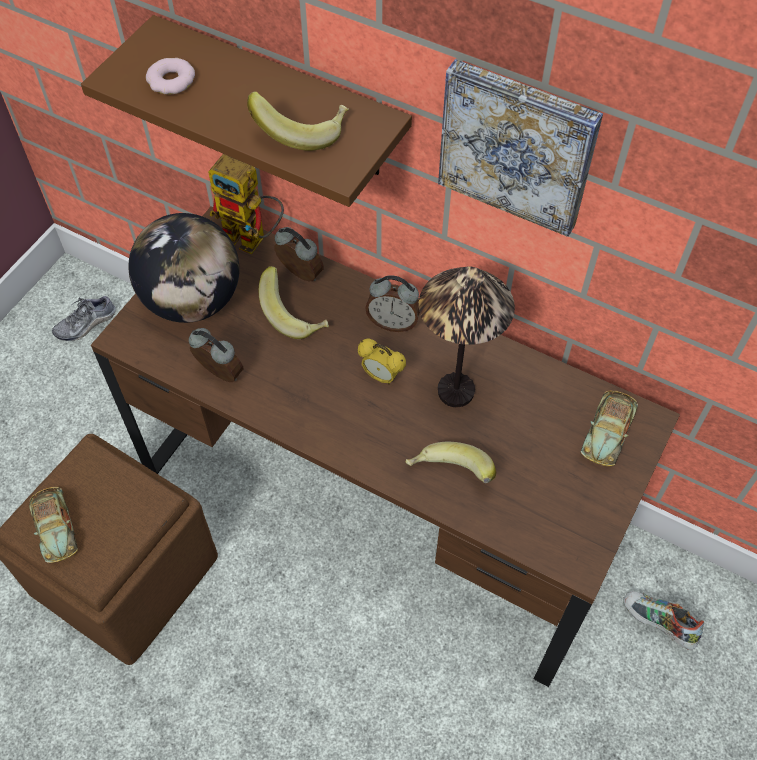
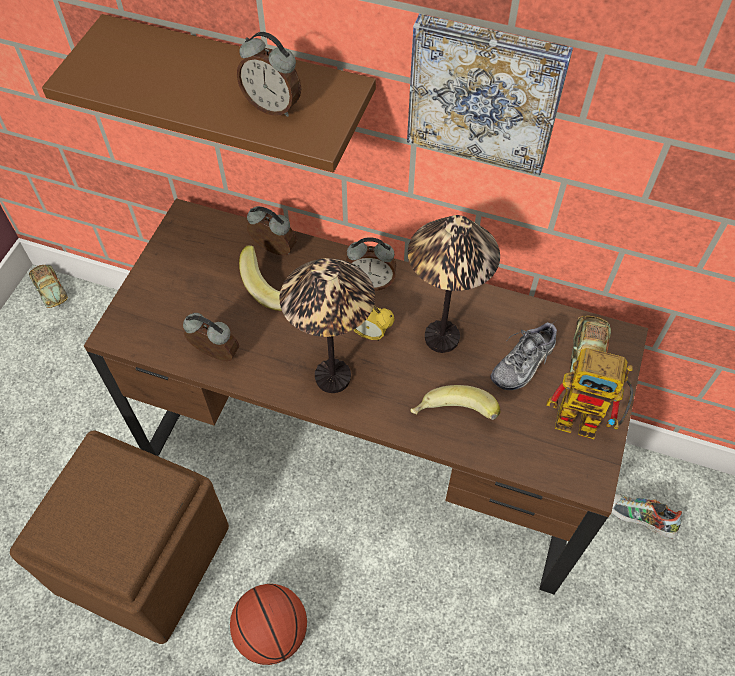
camera: 10 degrees left, 0 degrees up
(55, 526) = (74, 526): toy car -> toy car (49, 288)
(86, 324) = (64, 328): shoe -> shoe (523, 363)
(171, 81) = (133, 74): donut -> none
(193, 301) = (176, 289): globe -> none
(242, 673) = (272, 632): none -> basketball
(253, 239) = (222, 223): toy robot -> toy robot (587, 420)
(302, 132) = (273, 106): banana -> alarm clock
(334, 416) = (332, 378): none -> table lamp

